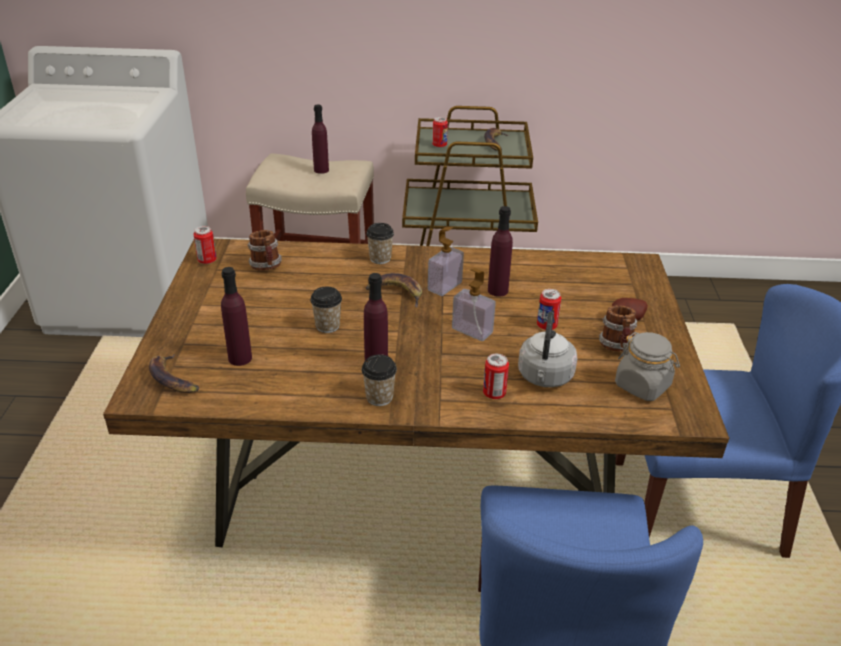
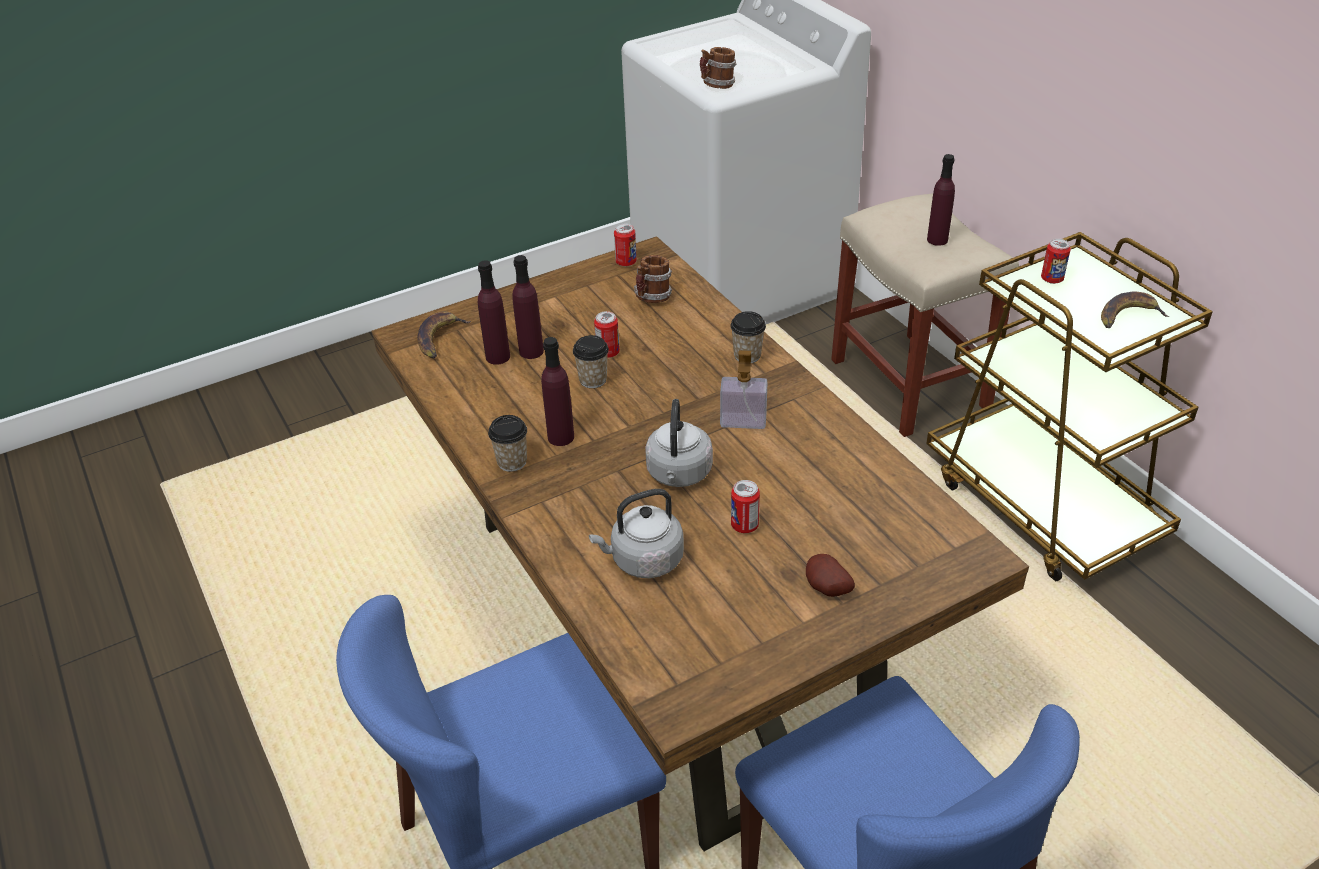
camera: 60 degrees right, 5 degrees up
(396, 293) = (695, 395): banana -> none
(472, 330) = (679, 474): soap dispenser -> grey kettle
(494, 393) = (583, 534): can -> can (608, 353)
(497, 290) = (777, 461): purple bottle -> purple bottle (531, 351)
(617, 347) = (758, 598): mug -> mug (717, 86)
(642, 386) = (699, 645): grey jar -> none

